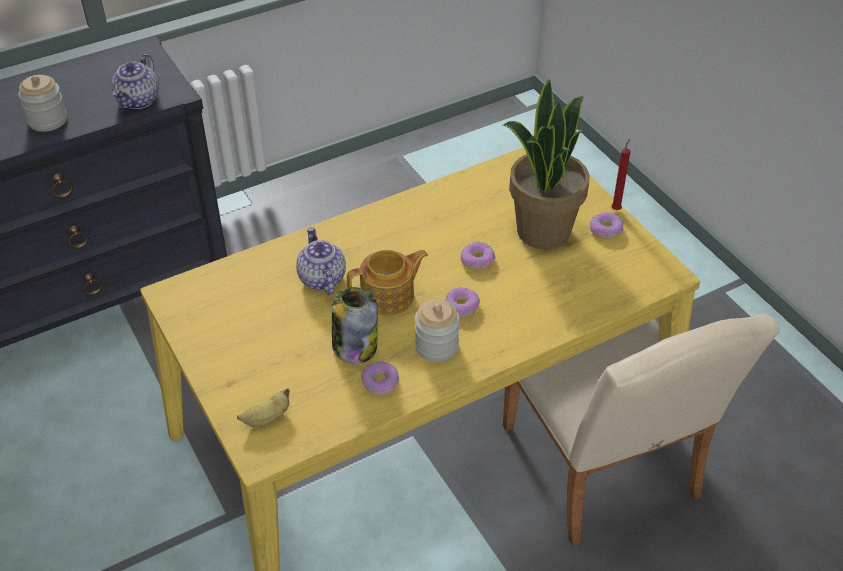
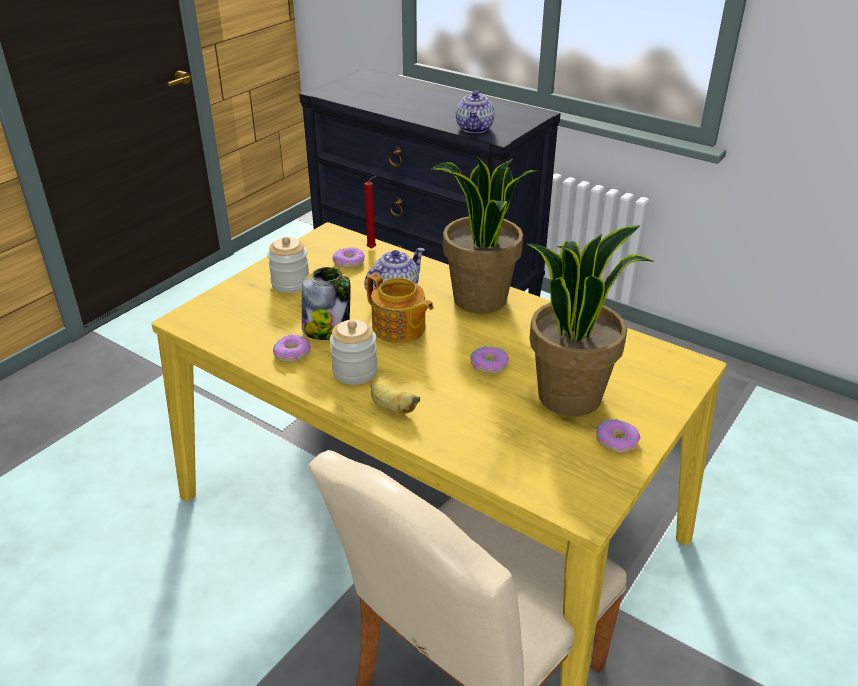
camera: 65 degrees right, 10 degrees down
(47, 120) = (420, 110): jar -> jar (290, 283)
(139, 100) = (475, 128): teapot -> teapot turned 75 degrees counterclockwise
(267, 418) = (223, 311): banana -> banana (392, 408)
(378, 230) = (480, 300): none -> potted plant
(461, 306) = (417, 372): donut -> donut (349, 262)
(616, 209) = (660, 441): red candle -> red candle (373, 248)

